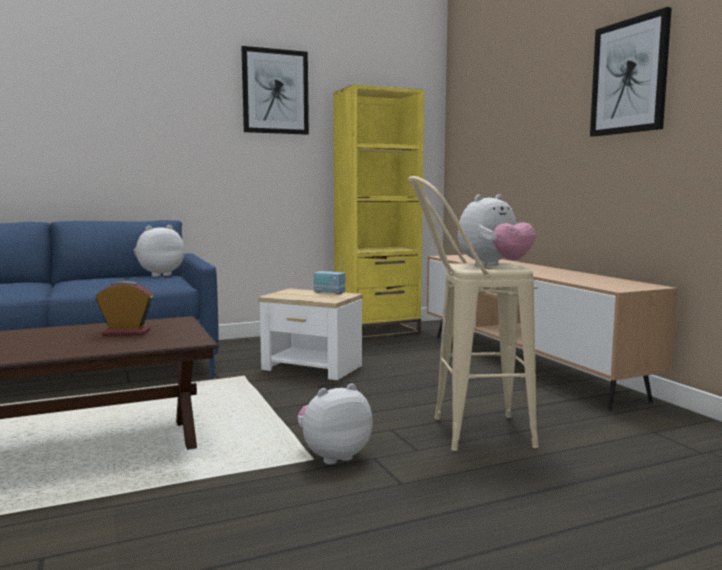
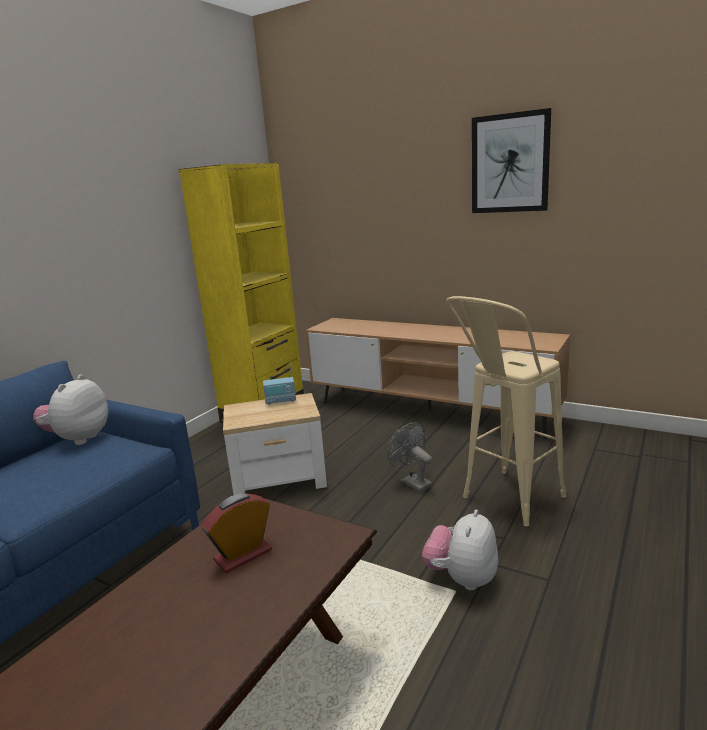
camera: 35 degrees left, 10 degrees up
(275, 91) = (120, 174): picture -> none
(410, 398) = (412, 482): none -> grey fan
(494, 266) = (517, 360): plush toy -> none

